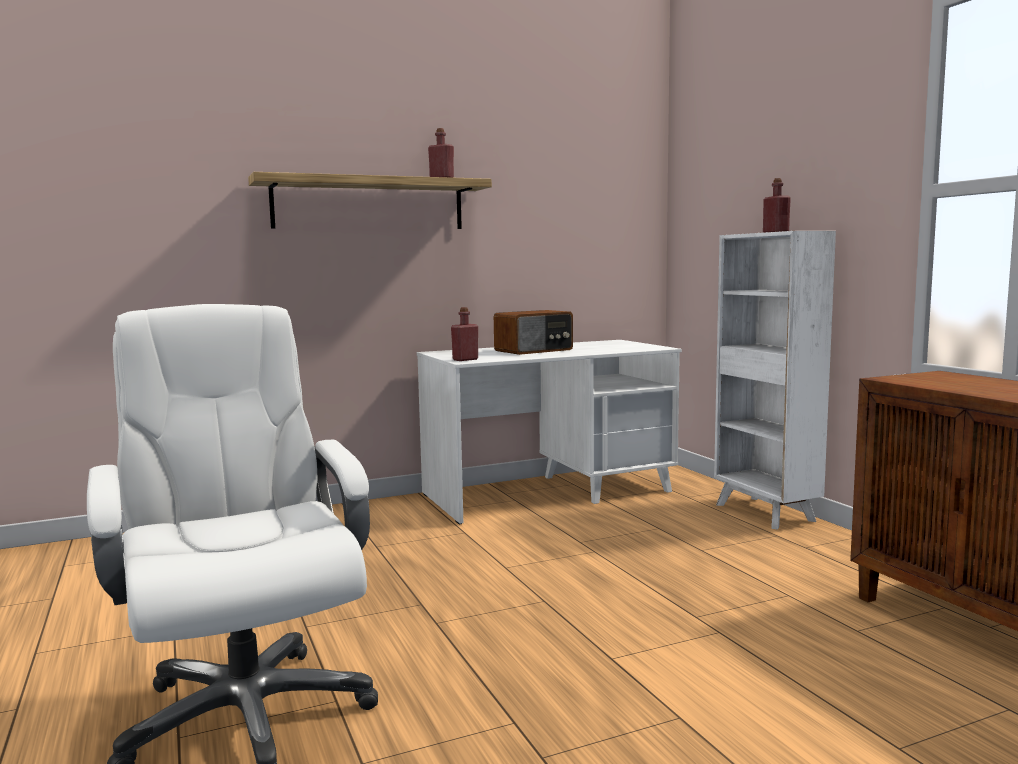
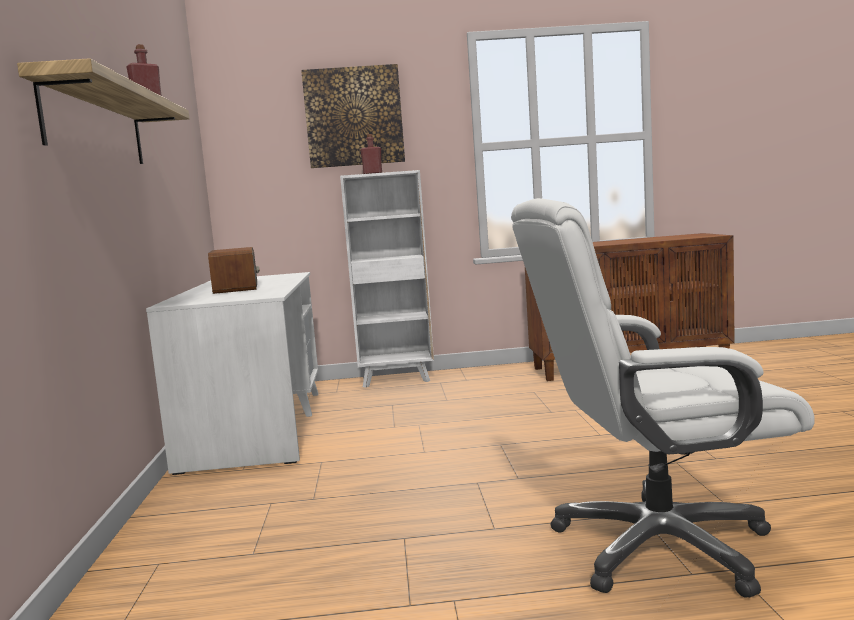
camera: 70 degrees left, 0 degrees up
(465, 359) = (259, 296): red bottle -> none
(785, 153) = (354, 116): none -> picture

